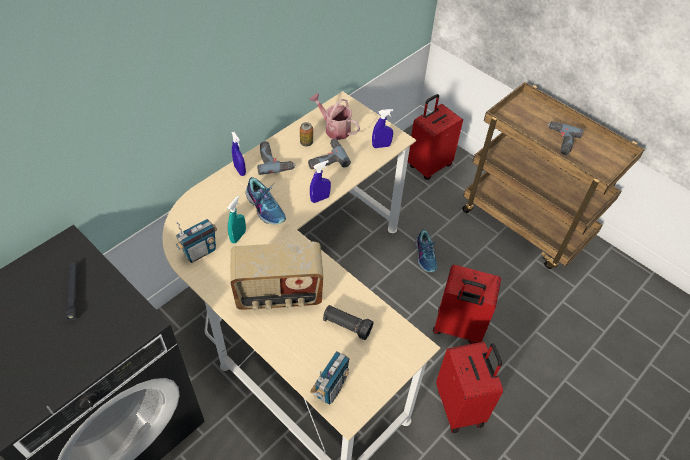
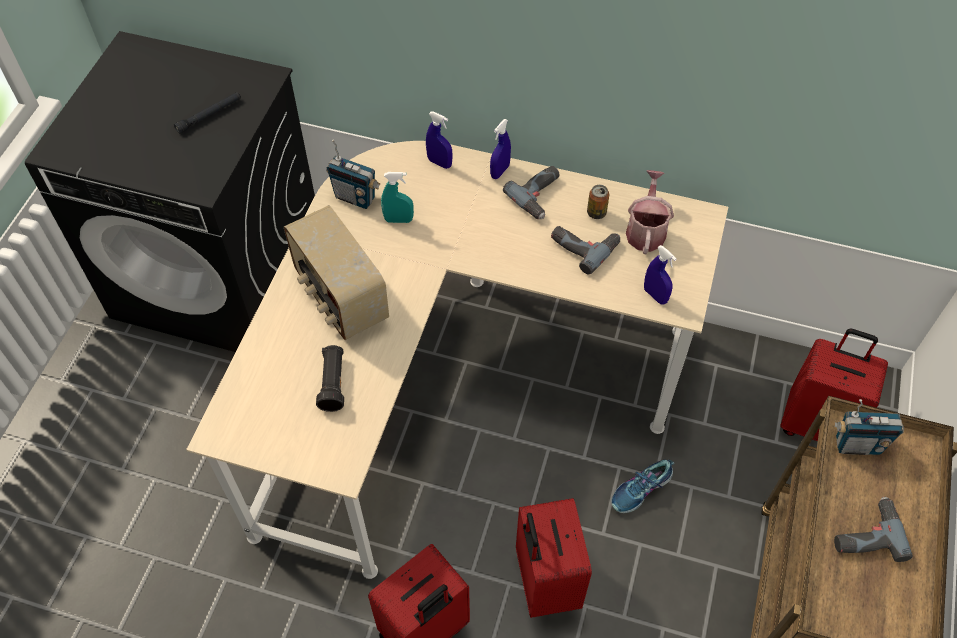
camera: 65 degrees right, 5 degrees up
(266, 207) = (459, 224): shoe -> none
(320, 198) = (510, 270): blue spray bottle -> blue spray bottle (439, 163)
(330, 388) = (242, 404): radio -> radio (857, 444)

